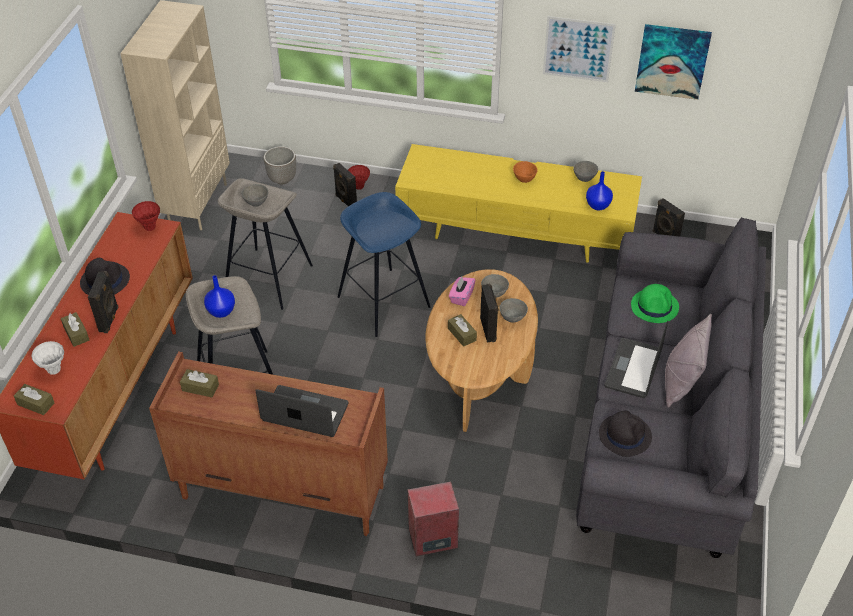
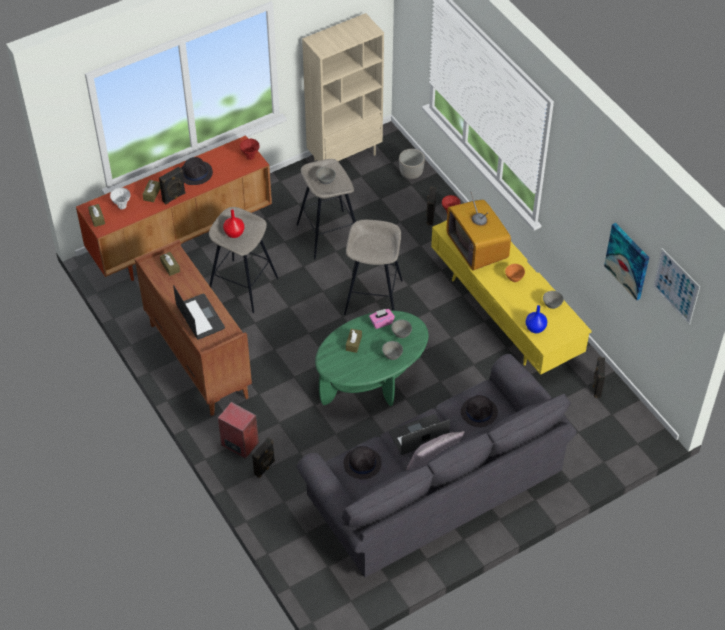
camera: 45 degrees right, 5 degrees up
(221, 312) = (234, 233): blue vase -> red vase
(384, 301) = (374, 297): blue stool -> grey stool
(459, 177) = (477, 248): none -> television
(480, 375) = (371, 381): brown coffee table -> green coffee table
(489, 329) = (371, 352): black speaker -> black speaker (265, 468)
(578, 49) = (580, 211): picture -> picture (676, 286)
(655, 306) = (479, 412): green hat -> black hat

